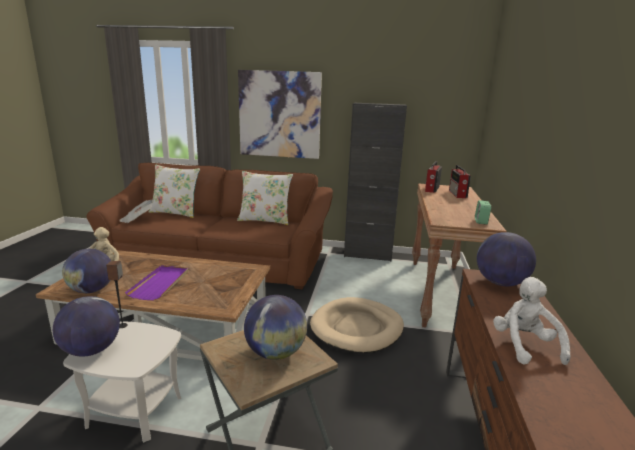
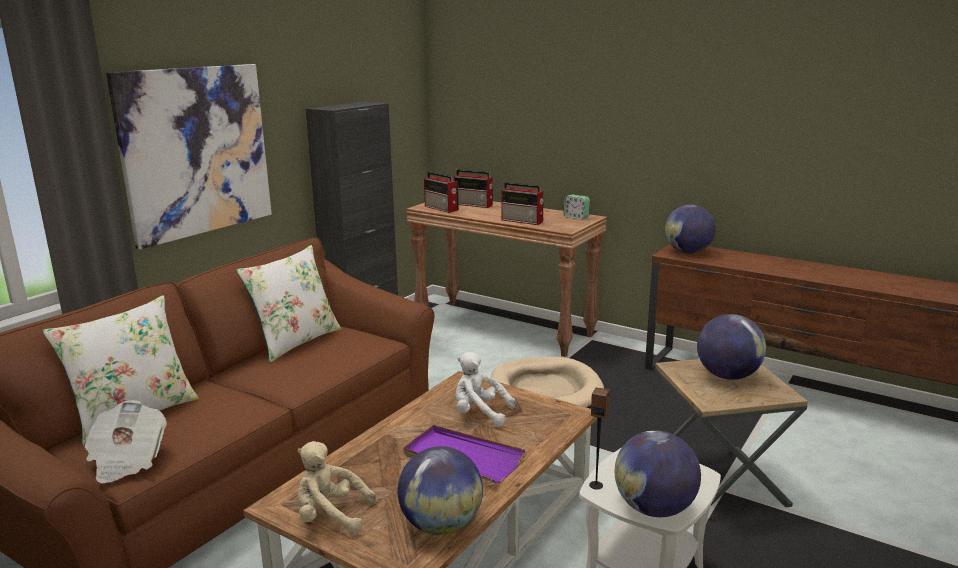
camera: 65 degrees left, 0 degrees up
(438, 209) = (523, 221): none -> radio
(524, 345) = (788, 270): white plush toy -> white plush toy (479, 413)

